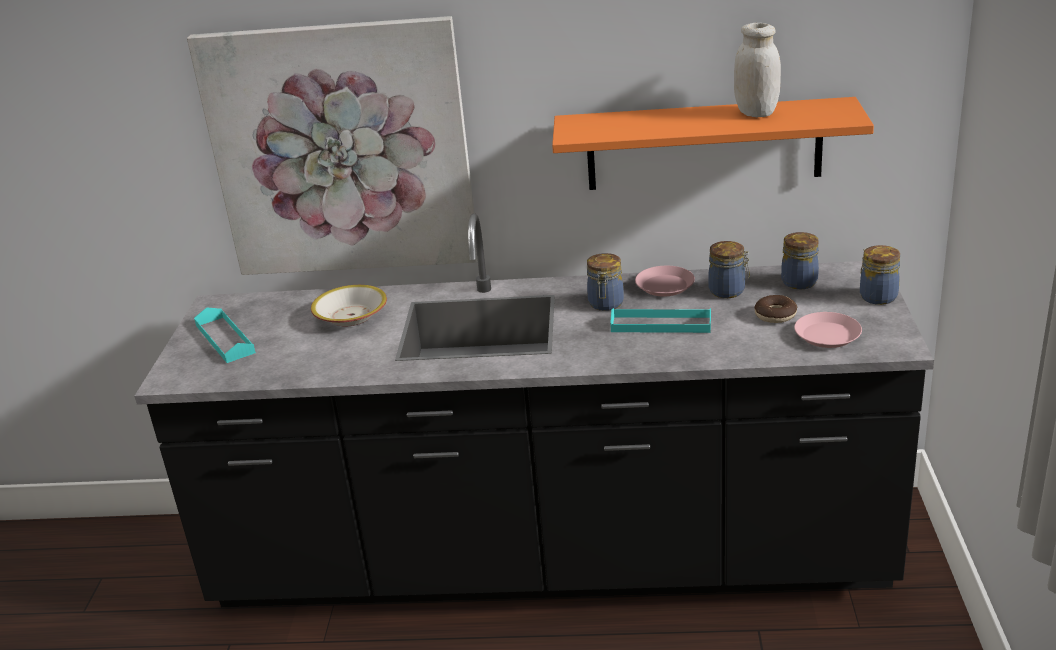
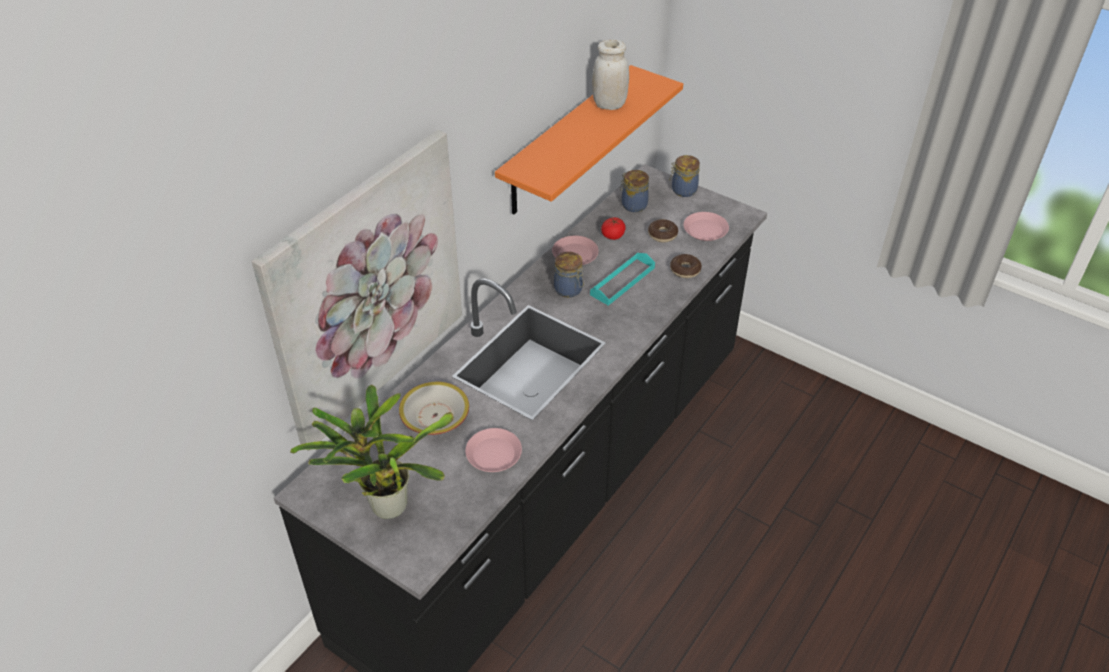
camera: 60 degrees left, 15 degrees up
(225, 339) = (384, 504): turquoise tray -> potted plant
(330, 360) = (494, 454): none -> pink plate
(728, 291) = (613, 235): jar -> tomato
(735, 350) = (685, 270): none -> donut

